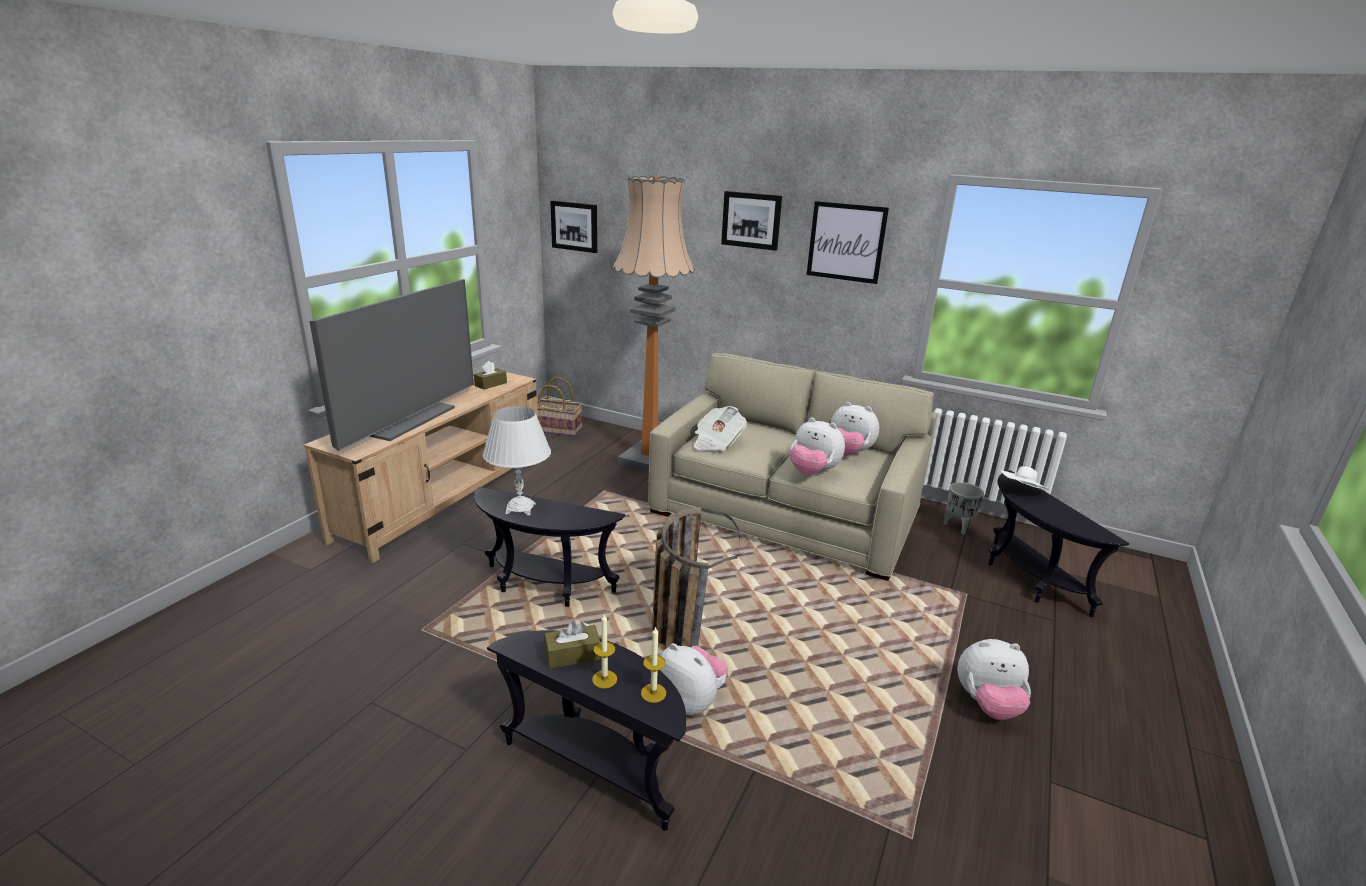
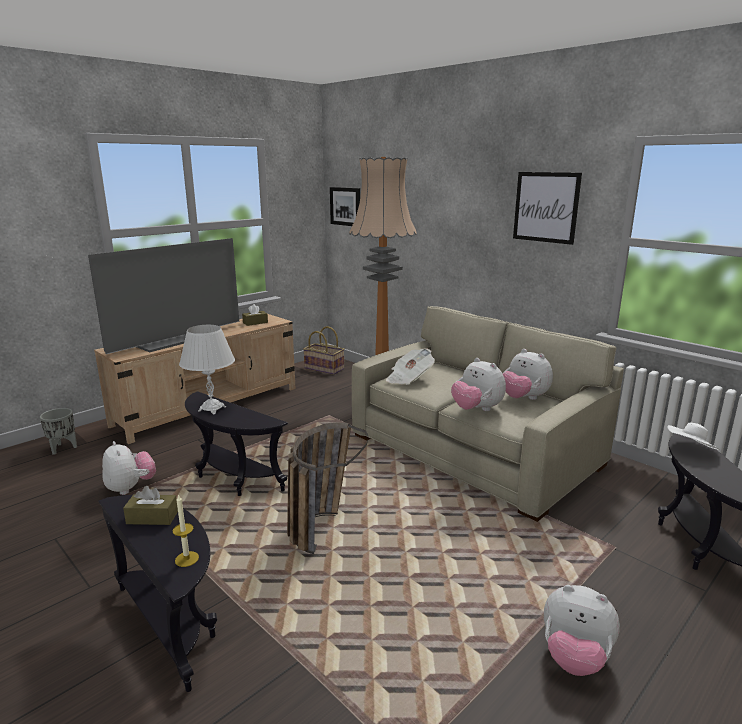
camera: 20 degrees right, 5 degrees down
(604, 679) = (159, 540): candle -> none
(690, 702) = (283, 589): plush toy -> plush toy (130, 488)
(751, 220) = (469, 192): picture -> none
(958, 527) = (644, 485): grey planter -> grey planter (63, 448)

